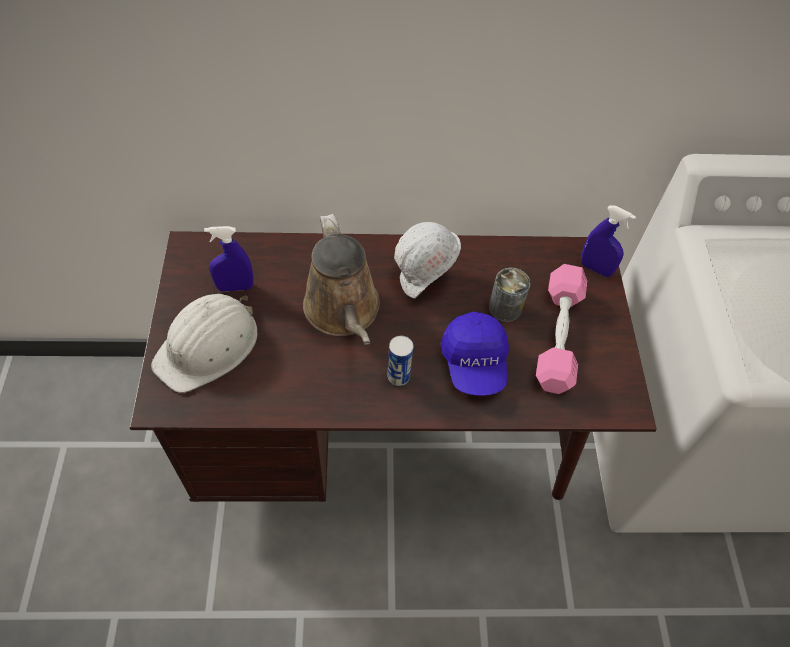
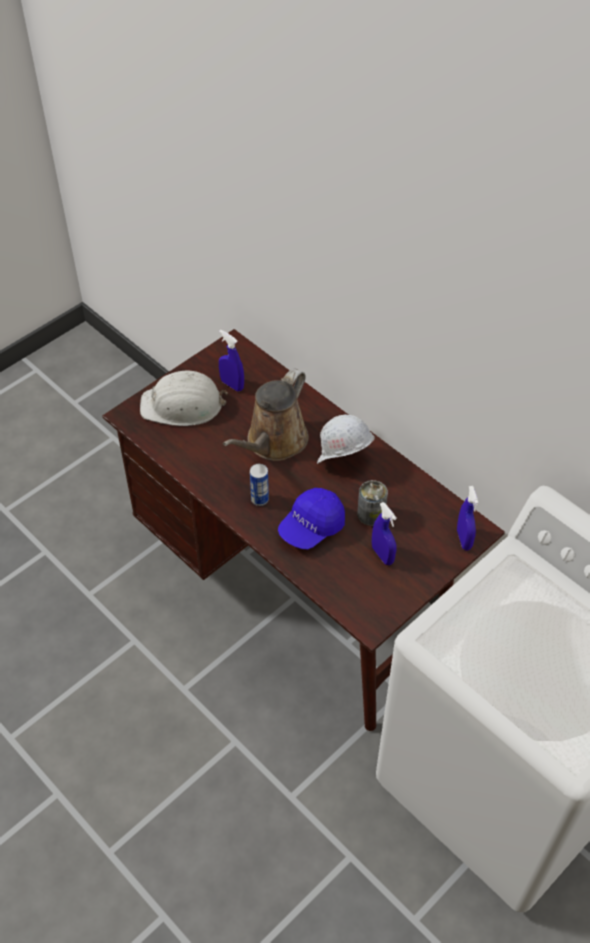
camera: 50 degrees right, 5 degrees down
(558, 336) = (382, 555): pink dumbbell -> blue spray bottle

